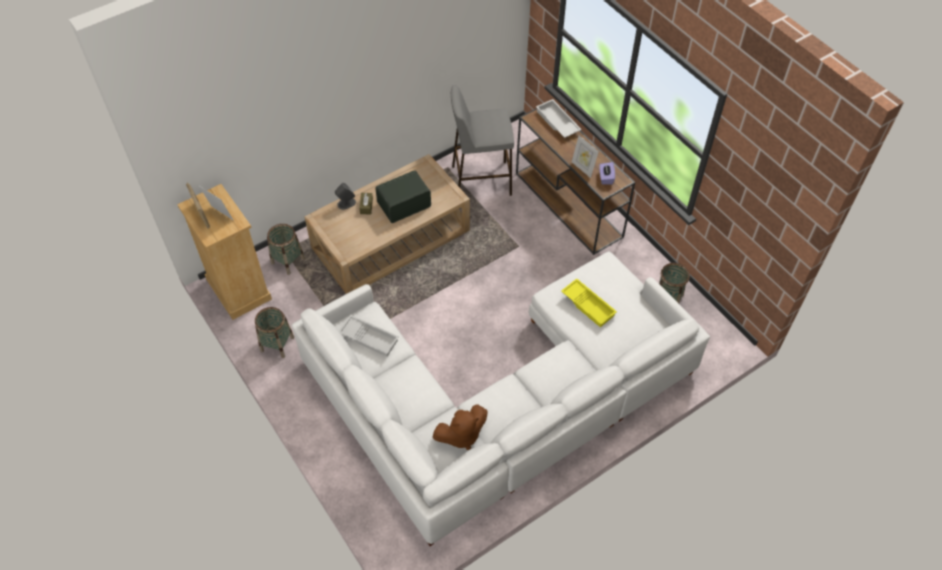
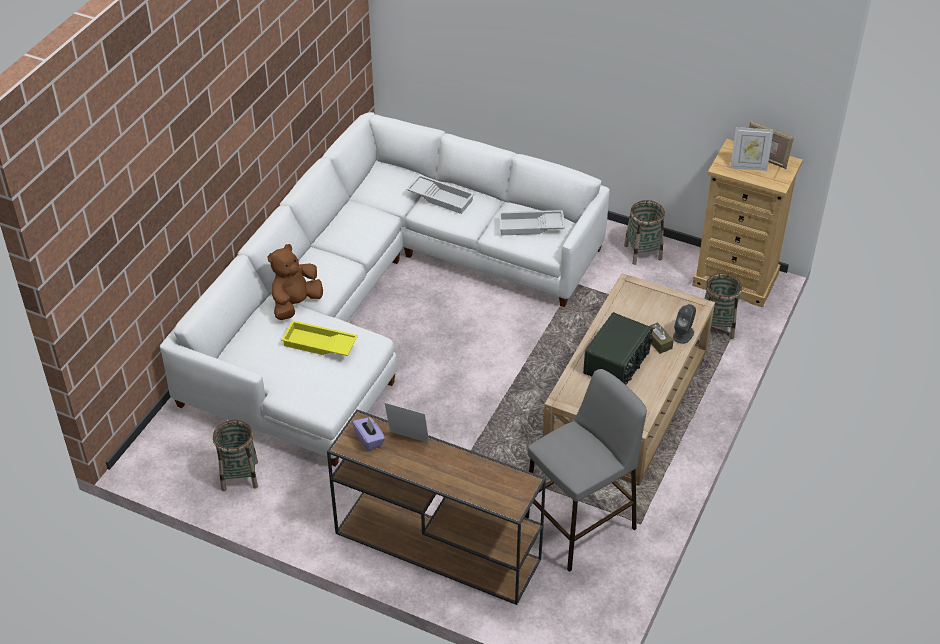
camera: 150 degrees right, 10 degrees down
(461, 435) = (379, 192): brown plush toy -> brown plush toy (295, 304)
(557, 122) = (486, 492): white tray -> white tray (441, 197)

